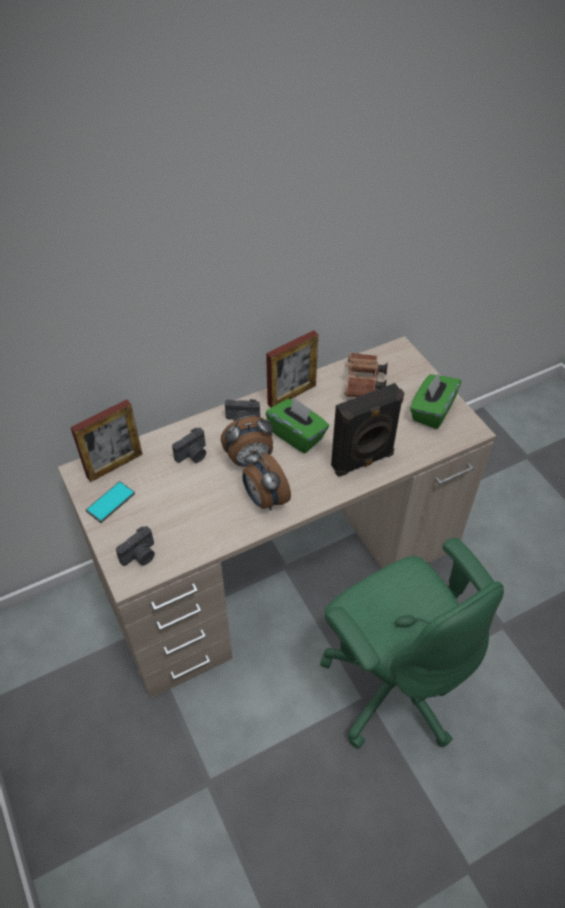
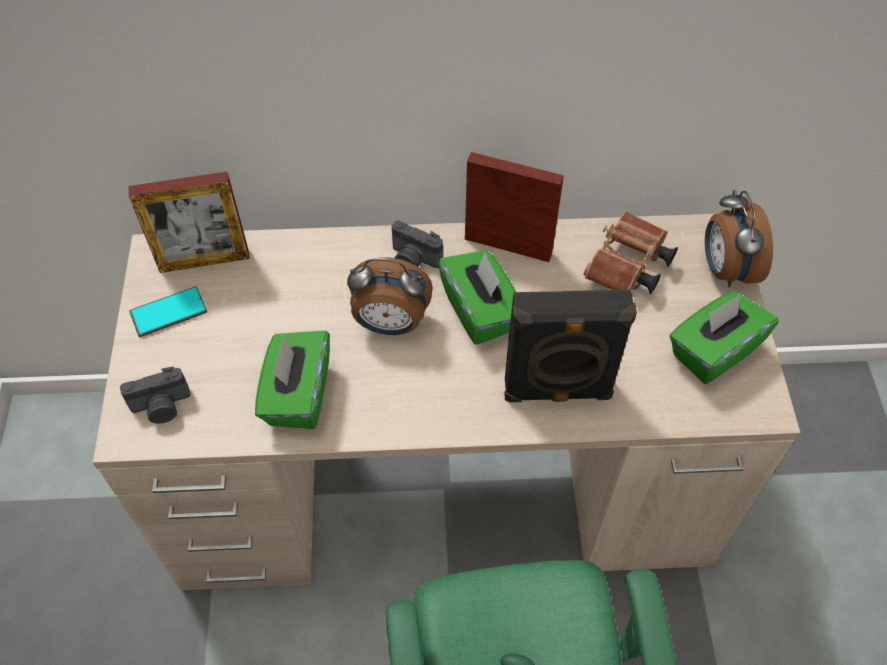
camera: 25 degrees right, 5 degrees up
(193, 455) = (316, 286): camera -> none
(219, 518) = (297, 395): none -> green tissue box
(264, 499) = (377, 393): alarm clock -> alarm clock (725, 269)
(292, 395) = (508, 246): picture frame -> picture frame turned 150 degrees counterclockwise

